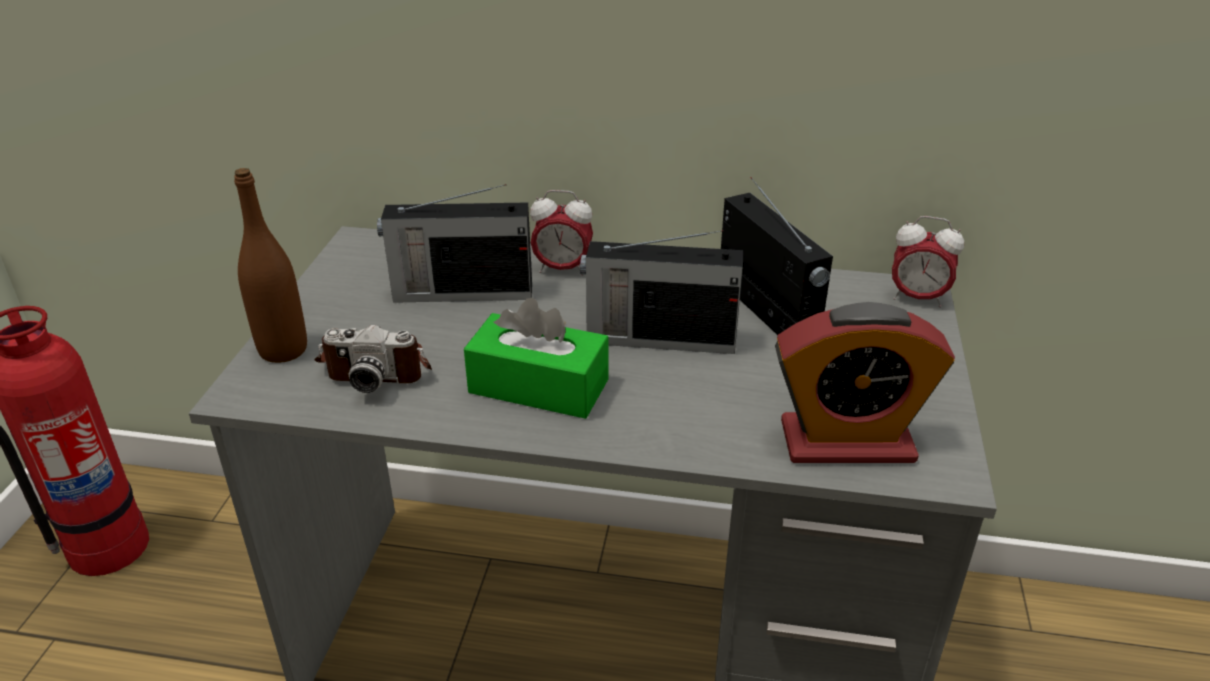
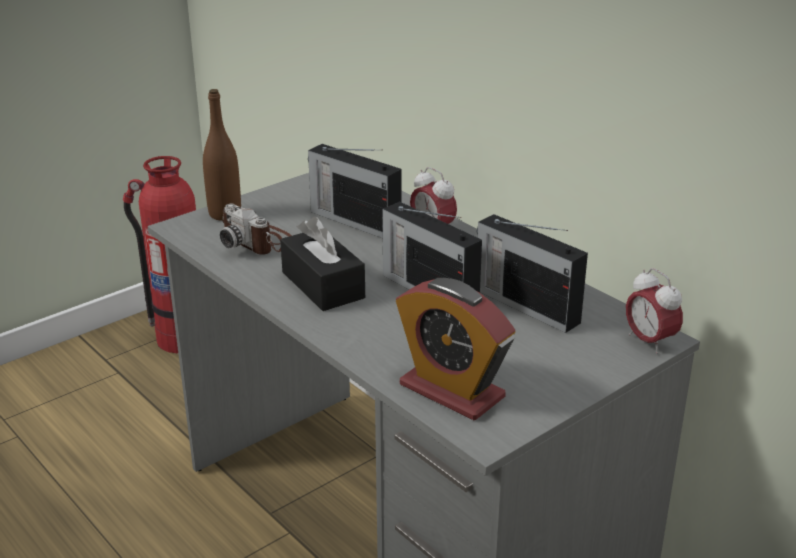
camera: 40 degrees right, 5 degrees down
(538, 386) = (323, 285): green tissue box -> black tissue box
(767, 311) = (525, 305): radio -> radio turned 120 degrees clockwise

